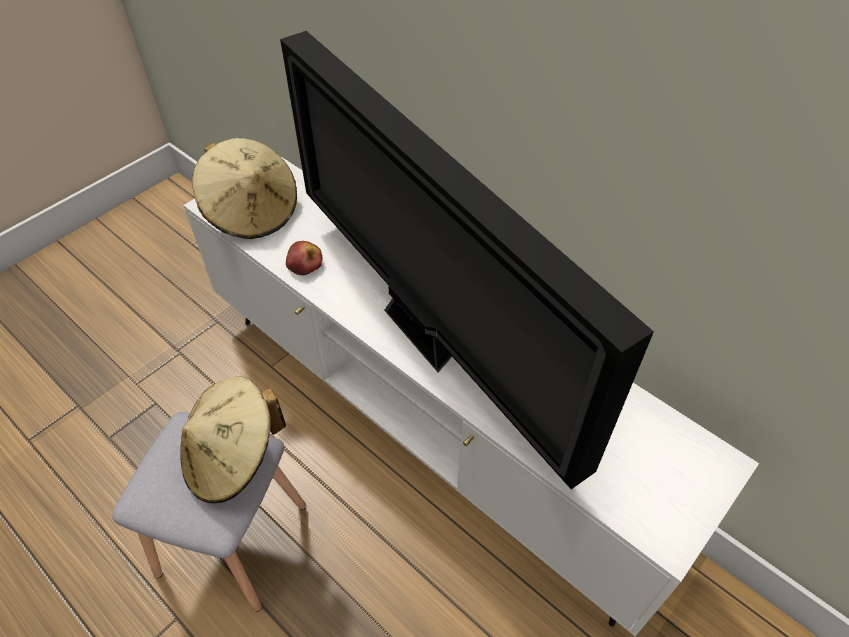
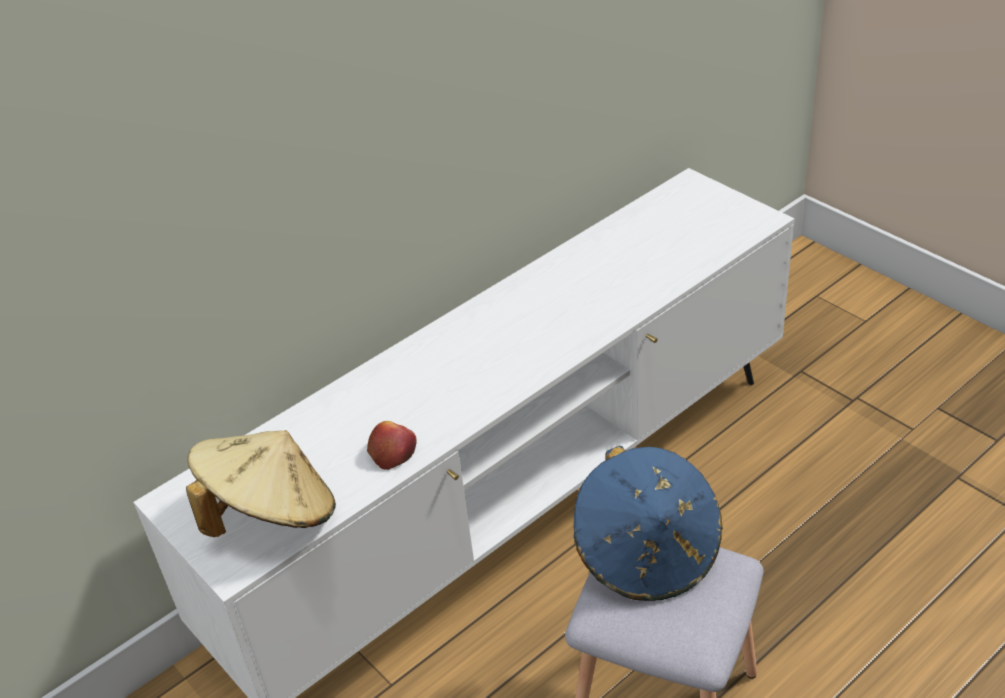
camera: 80 degrees left, 10 degrees down
(233, 457) = (647, 553): beige hat -> blue hat
(425, 338) = (533, 347): television -> none

